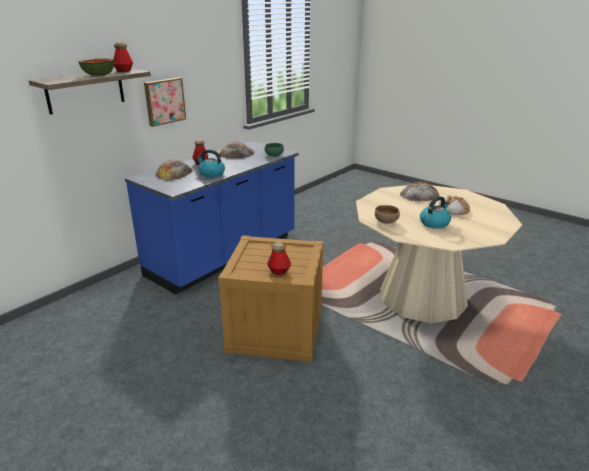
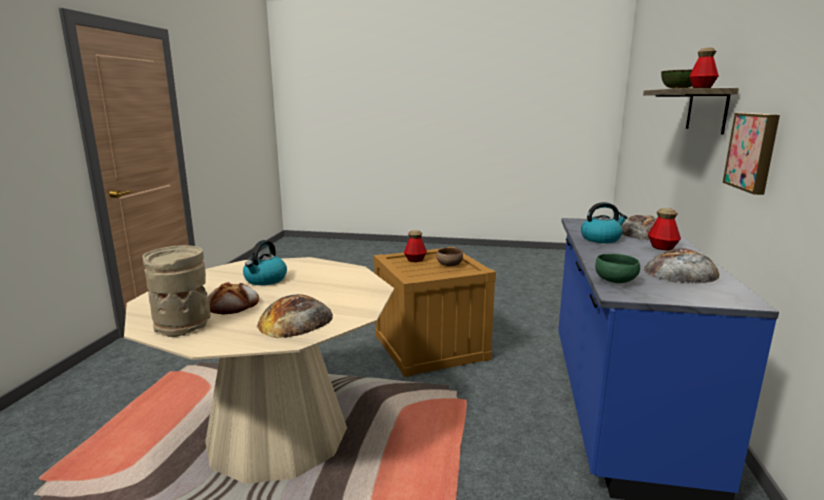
camera: 150 degrees right, 10 degrees down
(386, 222) = (330, 270): brown bowl -> brown bowl (449, 265)
(476, 203) = (184, 325): none -> beige vase

